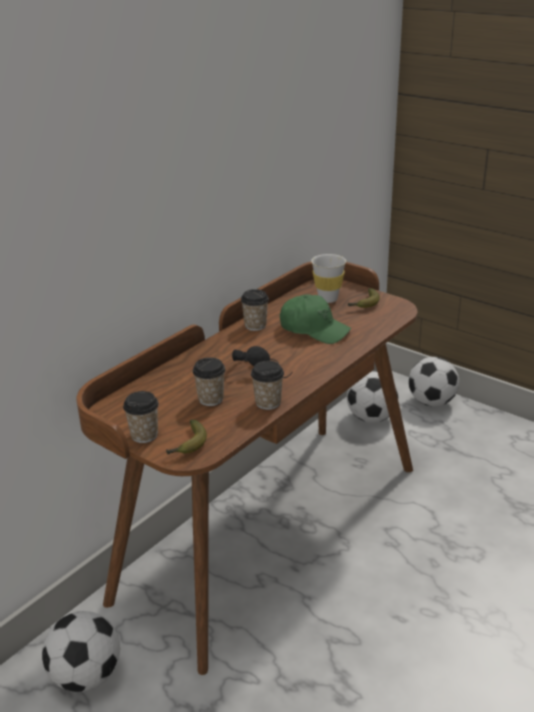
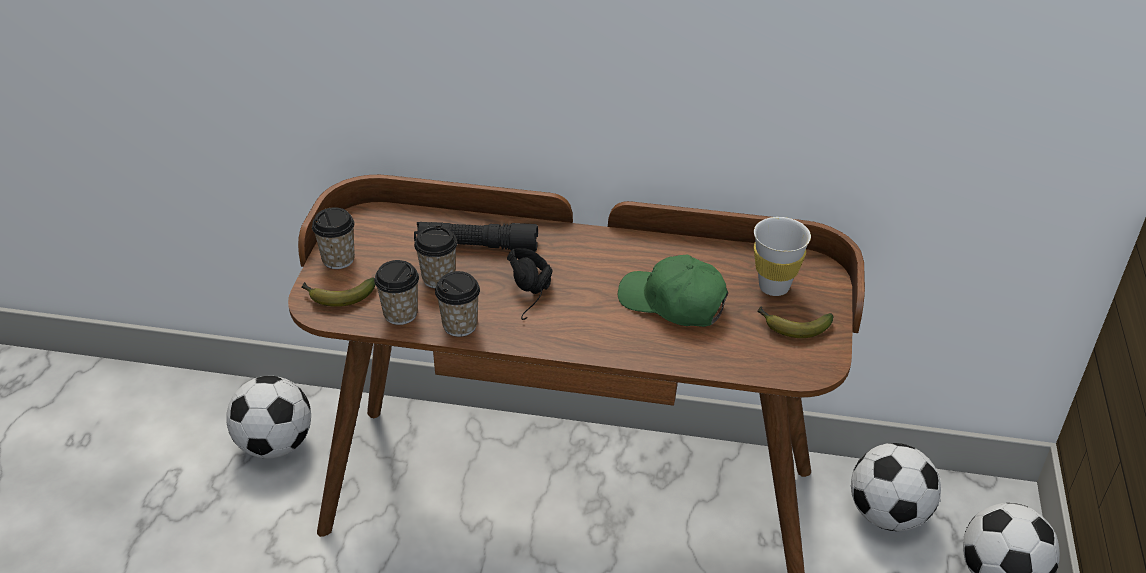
camera: 60 degrees right, 10 degrees up
(191, 377) = (476, 246): none -> black flashlight
(255, 326) = (639, 249): cup -> cup (400, 314)
(314, 329) = (673, 303): green cap -> green cap turned 120 degrees clockwise

